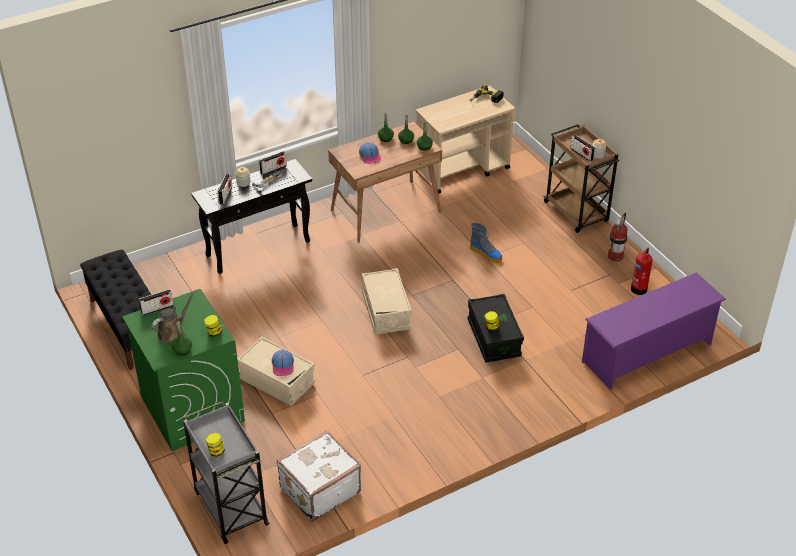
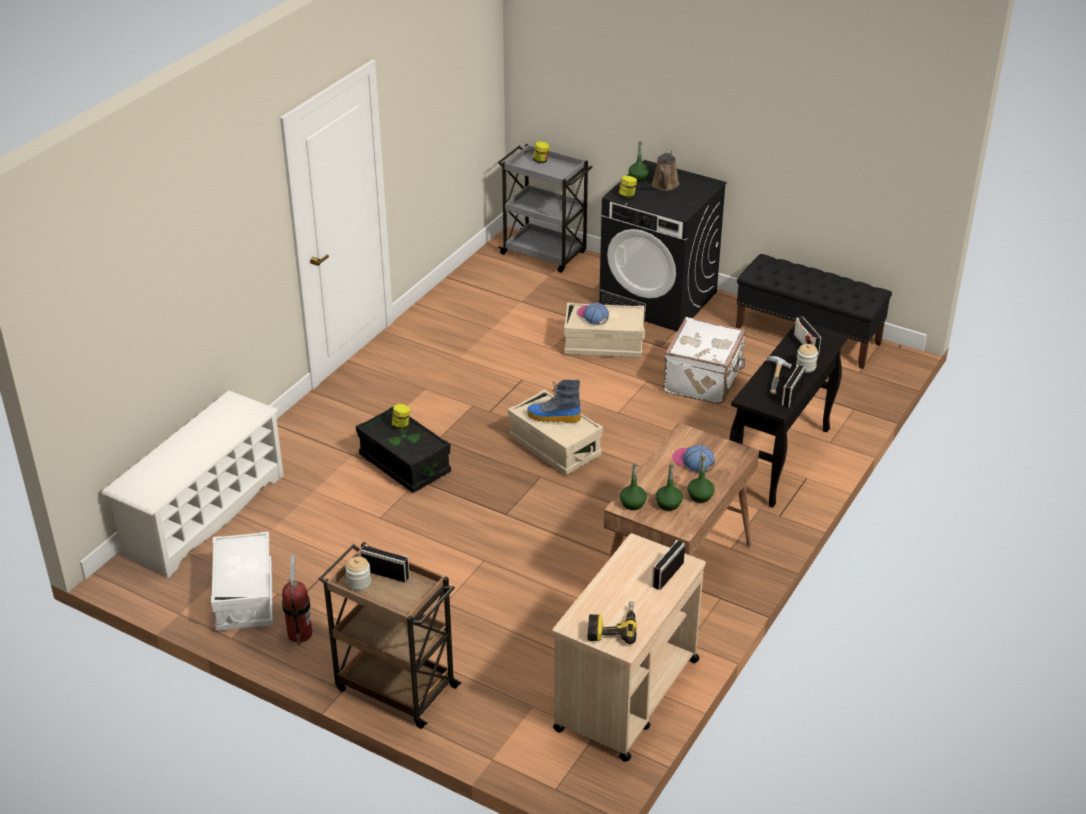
camera: 150 degrees right, 5 degrees down
(157, 309) = (703, 195): radio -> radio (667, 575)
(192, 408) = (659, 299): green washing machine -> black washing machine
(319, 489) = (480, 286): white suitcase -> white suitcase (704, 380)
(486, 254) = (487, 565): boot -> boot (553, 417)
(639, 288) = (245, 596): fire extinguisher -> white storage box
(647, 353) = (204, 514): purple shoe rack -> white shoe rack

